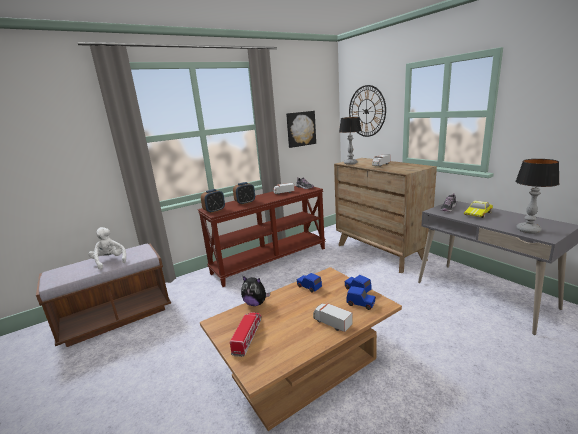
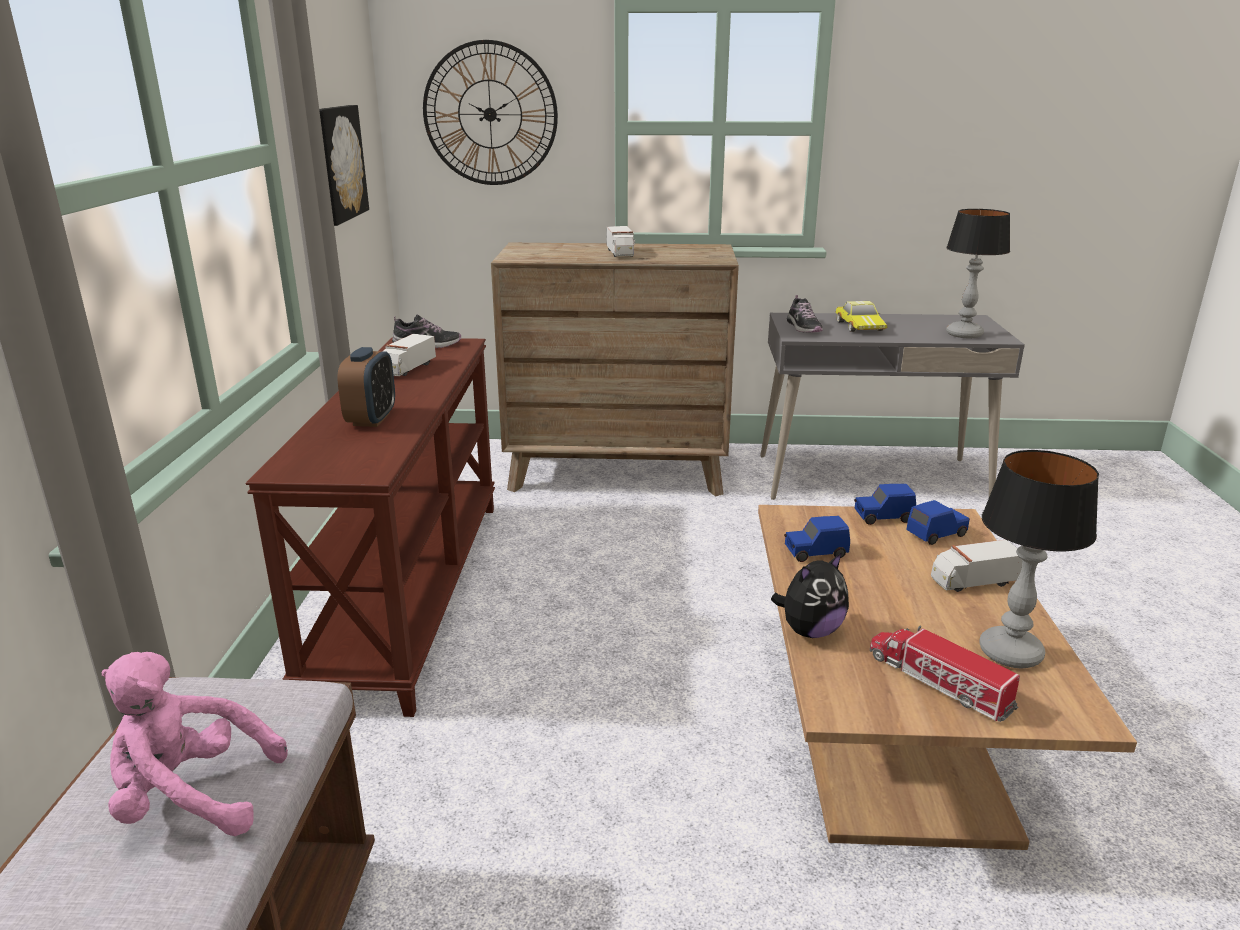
camera: 55 degrees left, 5 degrees up
(110, 261) = (191, 798): white plush toy -> pink plush toy
(214, 211) = (339, 466): alarm clock -> none
(350, 163) = (535, 258): table lamp -> table lamp (1009, 653)

